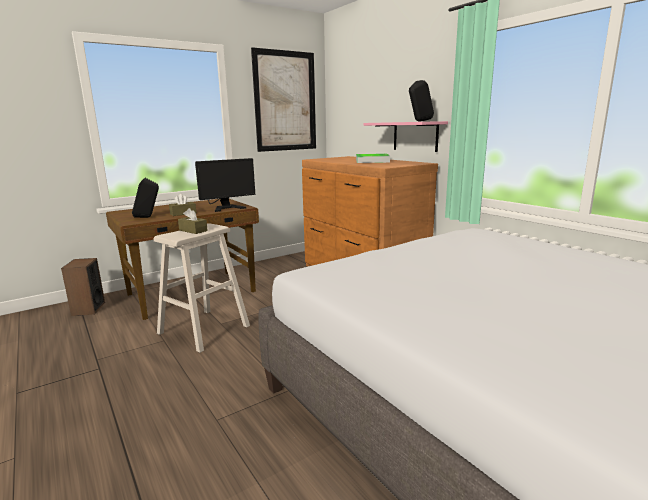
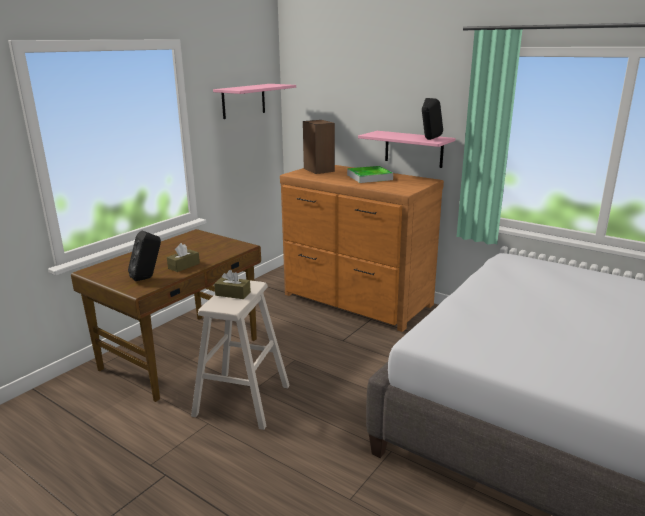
camera: 20 degrees left, 5 degrees up
(88, 309) = (65, 400): speaker -> speaker (318, 170)
(225, 207) = (219, 248): monitor -> none
(285, 101) = (243, 101): picture -> pink shelf

